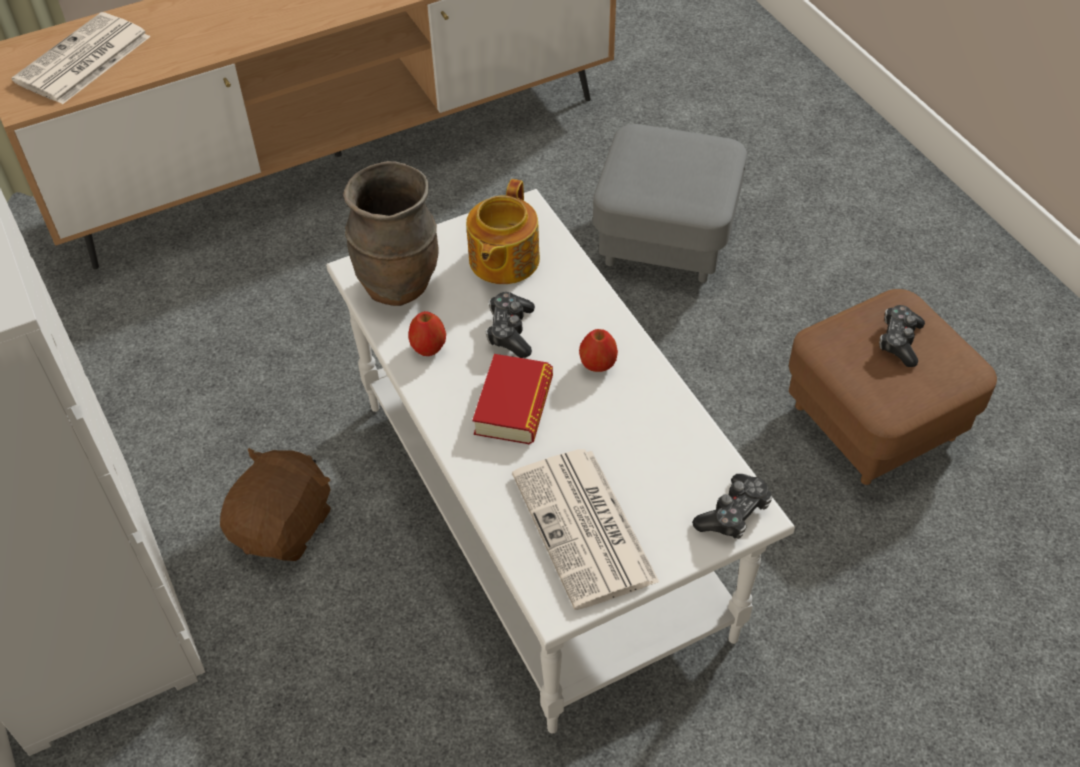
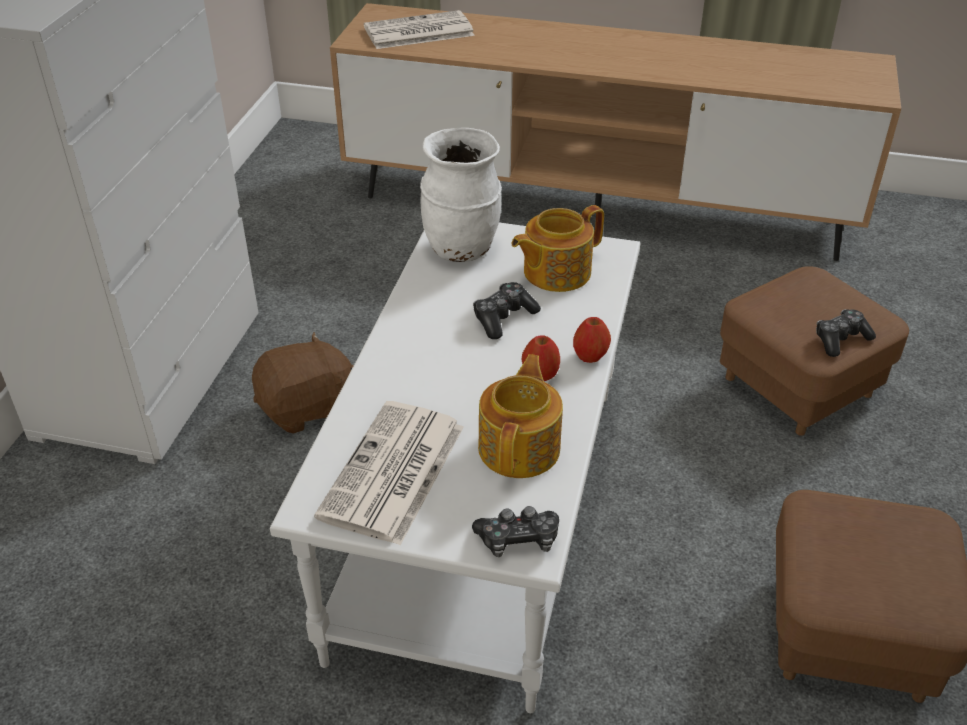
camera: 40 degrees right, 10 degrees down
(399, 286) = (462, 250): brown vase -> white vase
(428, 348) = (433, 296): apple -> apple (590, 356)
(514, 406) = (445, 364): book -> none
(652, 438) = (521, 447): none -> teapot
(665, 239) = (798, 386): grey ottoman -> brown ottoman
(899, 341) = (894, 551): game controller -> game controller (840, 339)

